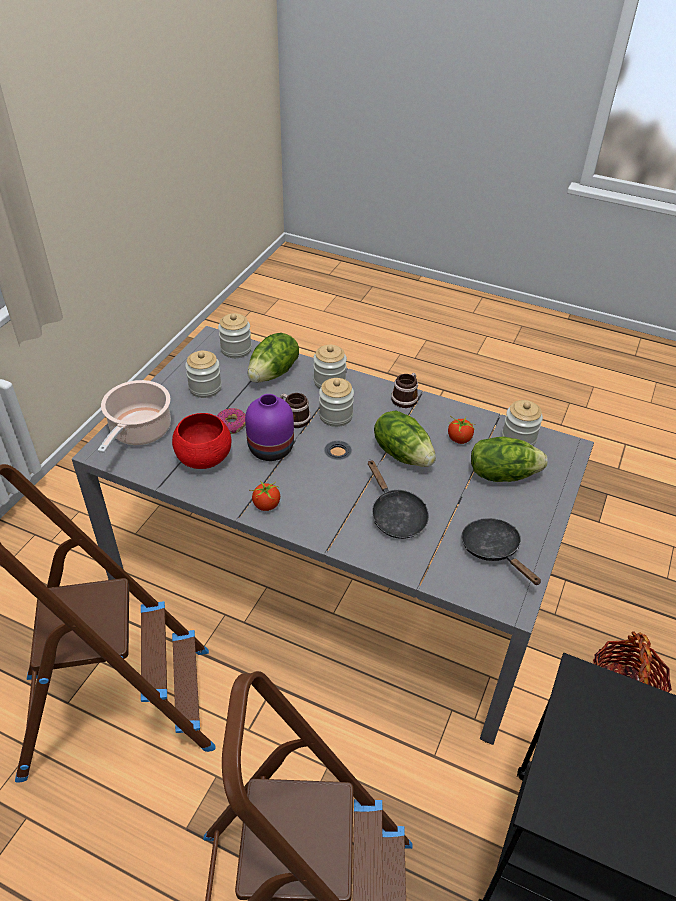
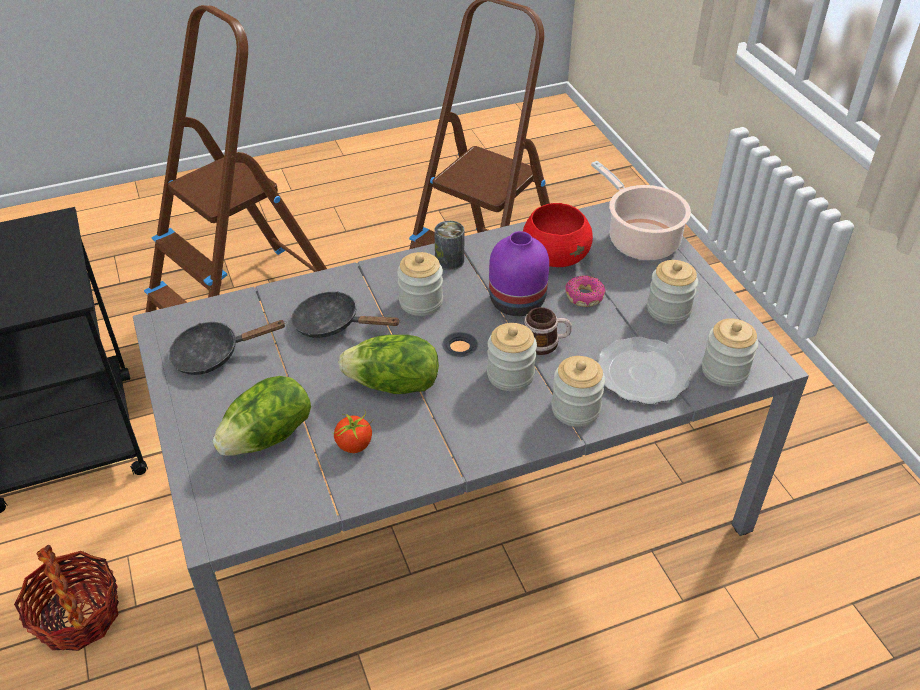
camera: 135 degrees right, 0 degrees up
(266, 505) = (449, 260): tomato -> can
(274, 373) = (641, 374): lettuce -> plate
(406, 398) = (470, 454): mug -> none
(494, 550) = (213, 354): black frying pan -> black frying pan turned 150 degrees clockwise
(518, 438) = (287, 497): jar -> jar (421, 302)

